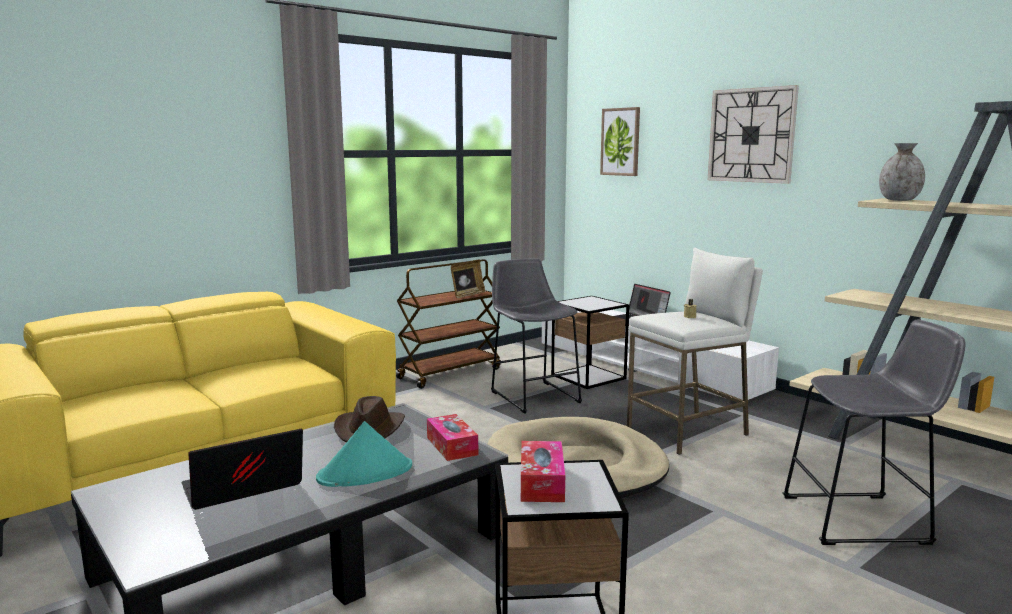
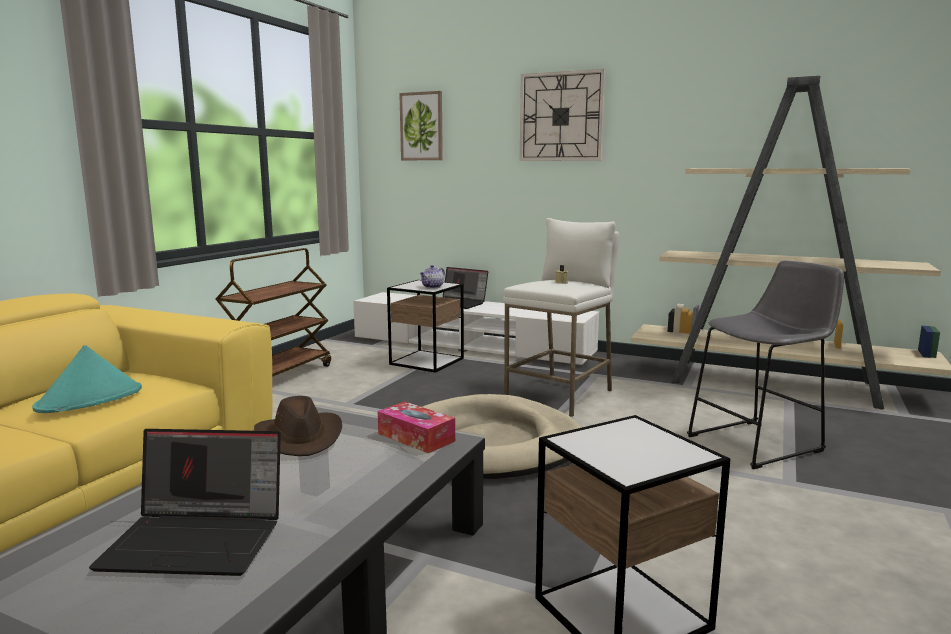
camera: 25 degrees left, 0 degrees up
(242, 489) = (199, 540): laptop -> laptop turned 120 degrees counterclockwise
(365, 473) = (347, 484): turquoise hat -> turquoise hat (90, 399)
(467, 295) = (293, 287): picture frame -> none
(533, 395) = (388, 385): grey stool -> none
(542, 482) = (613, 447): tissue box -> none
(594, 305) = (433, 287): none -> teapot
(899, 200) = (713, 167): grey vase -> none

